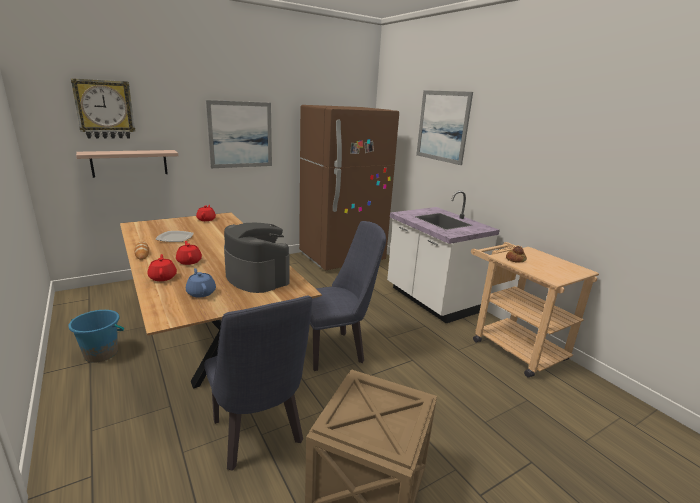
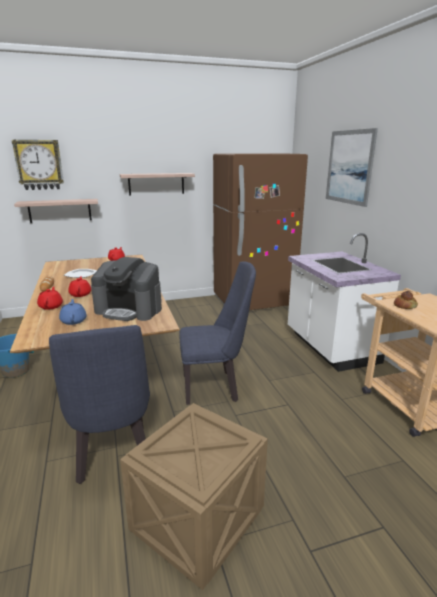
camera: 15 degrees right, 0 degrees up
(240, 135) = (156, 184): picture -> shelf
(256, 276) = (129, 310): coffee machine -> coffee machine turned 135 degrees clockwise

